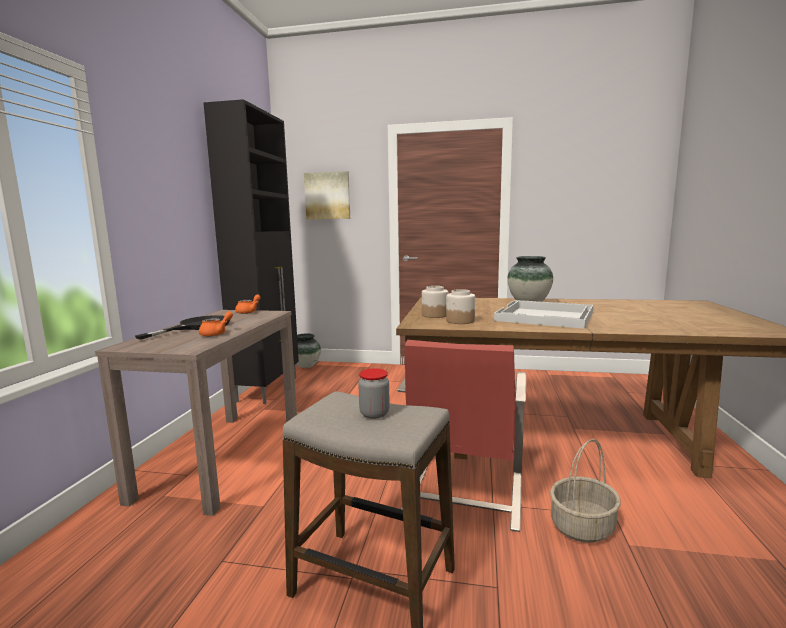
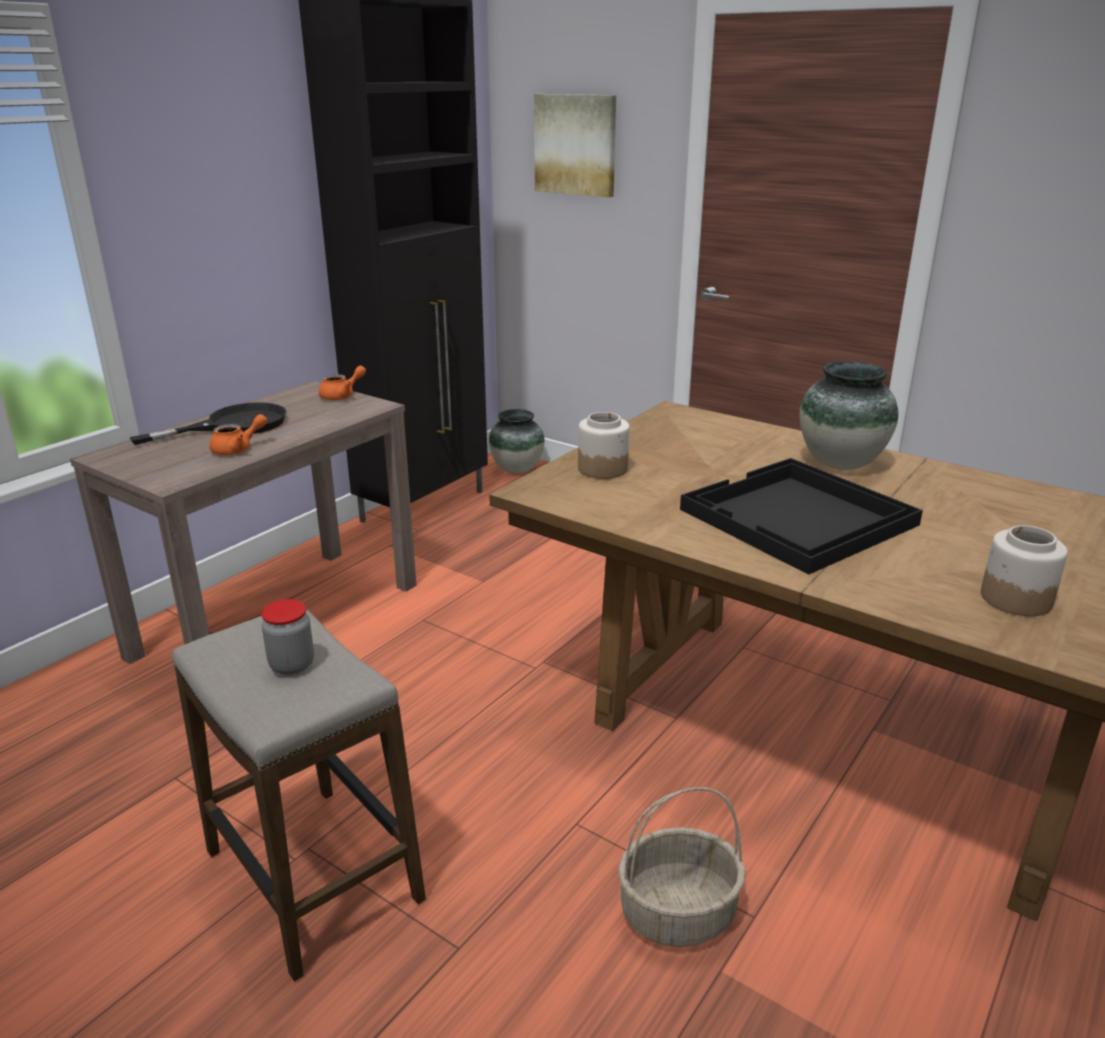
camera: 25 degrees right, 15 degrees up
(460, 321) = (619, 497): jar -> jar (1015, 598)
(463, 494) = (547, 791): red chair -> none
(545, 316) = (797, 518): white tray -> black tray

